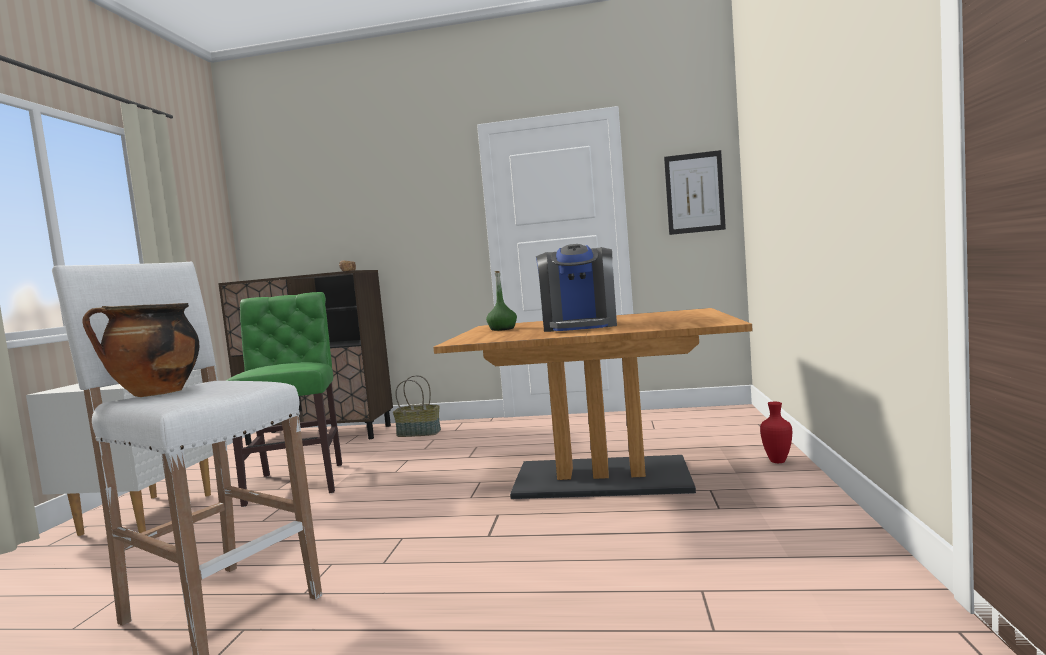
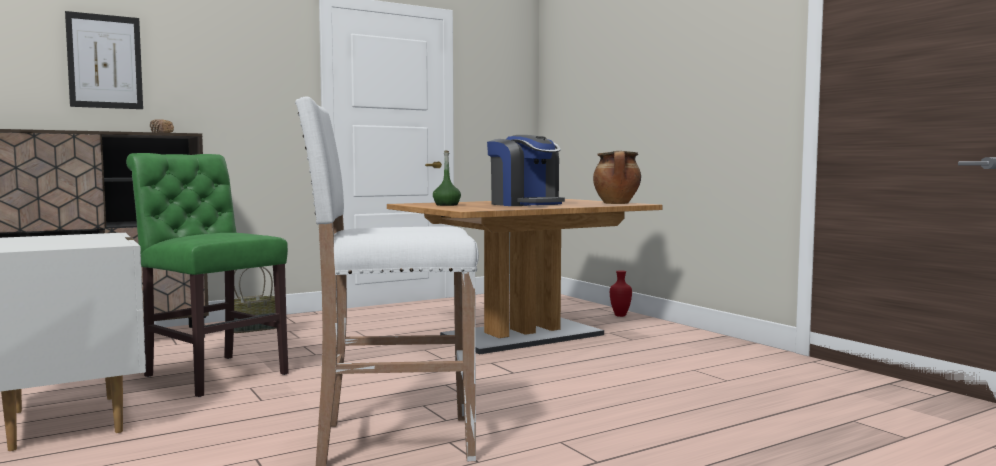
camera: 40 degrees left, 0 degrees up
(155, 394) = (370, 232): cooking pot -> cooking pot (617, 204)
(694, 193) = (506, 101): picture -> picture (105, 61)

